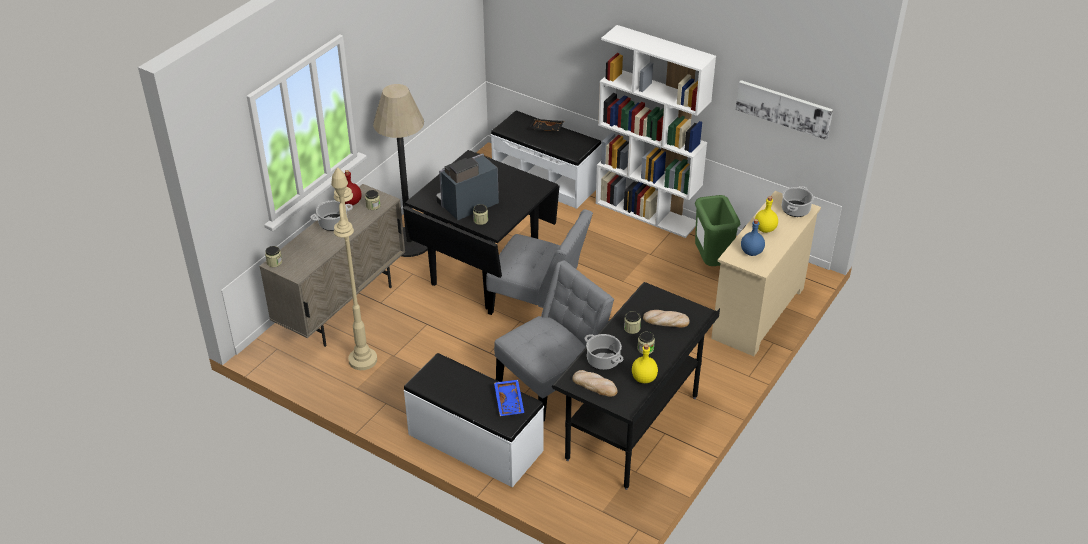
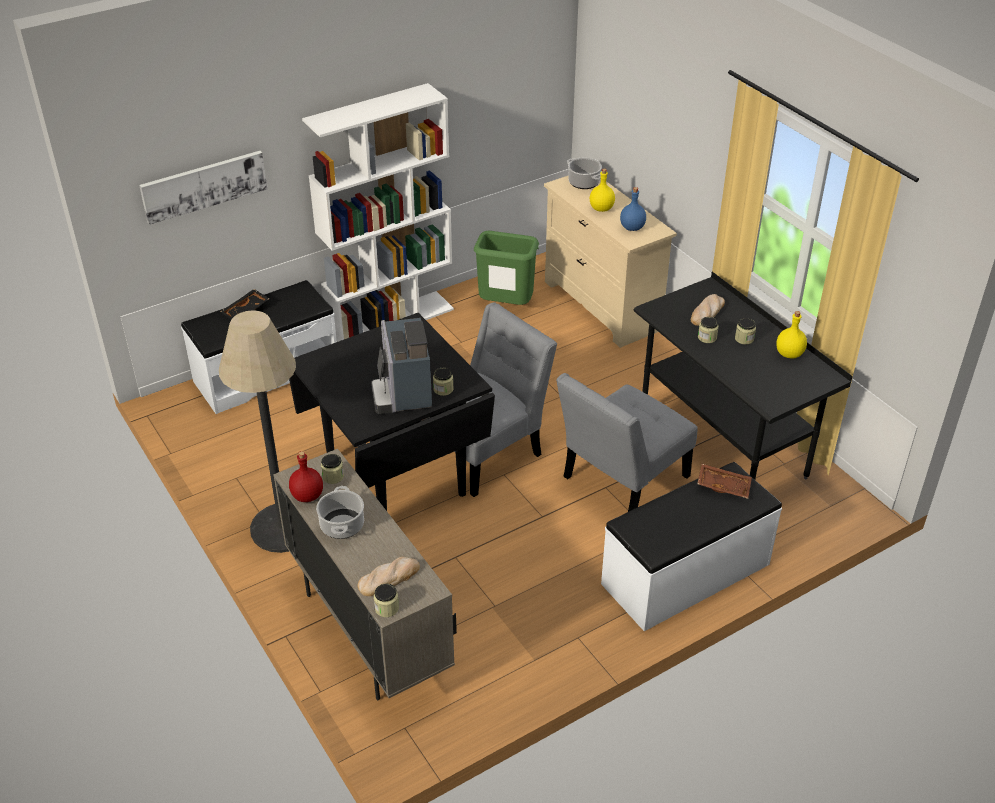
camera: 65 degrees left, 0 degrees up
(362, 359) = (484, 639): beige floor lamp -> none
(510, 402) = (723, 485): blue tray -> brown tray
(553, 382) = (621, 480): grey chair -> grey chair turned 120 degrees counterclockwise
(595, 385) = (785, 389): bread -> bread (389, 578)
(603, 360) = (748, 372): cooking pot -> none
(784, 108) = (505, 99): picture -> picture (204, 185)

